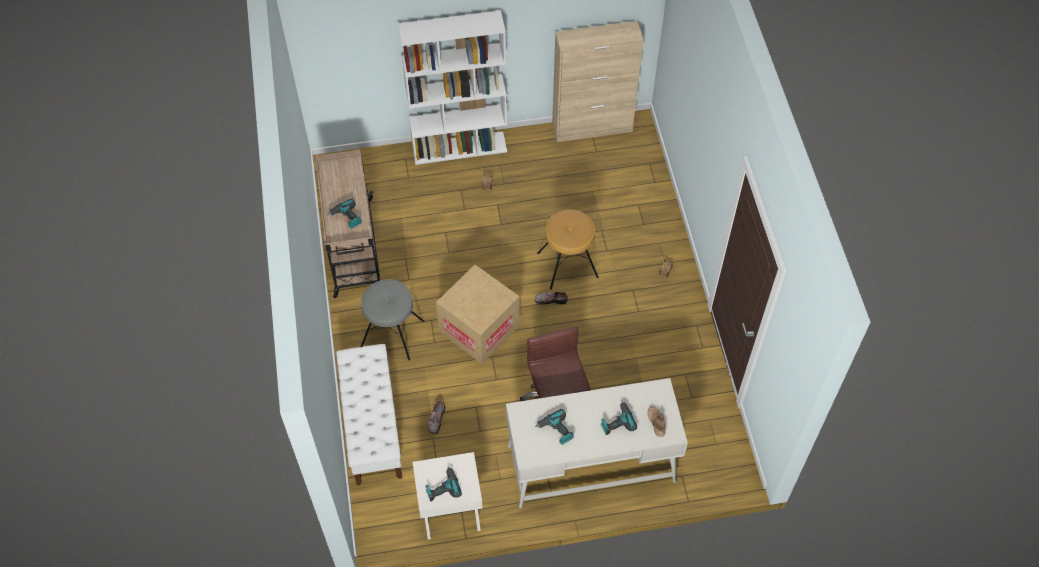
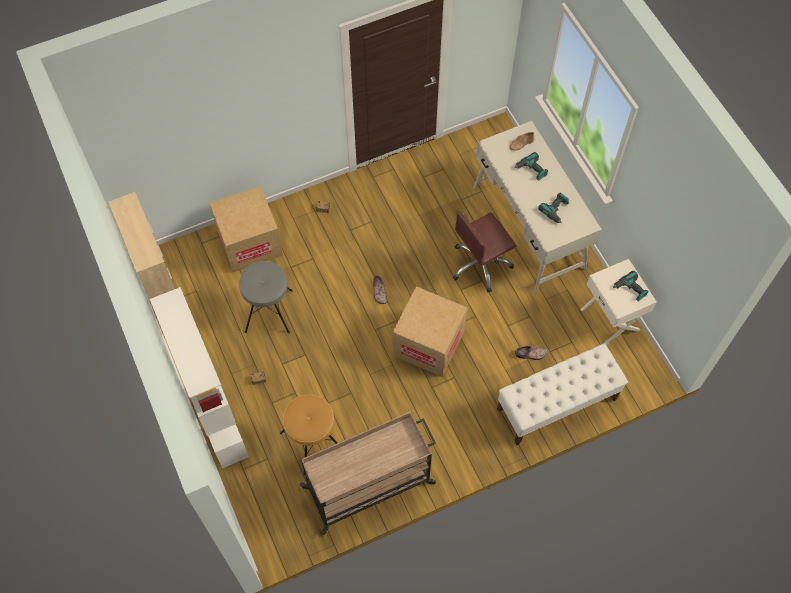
camera: 105 degrees left, 5 degrees up
(346, 217) = (385, 451): power drill -> none
(392, 334) = (458, 416): grey stool -> grey stool (269, 311)
(567, 265) = (338, 286): brown stool -> brown stool (313, 441)
(639, 201) = (250, 242): none -> cardboard box

